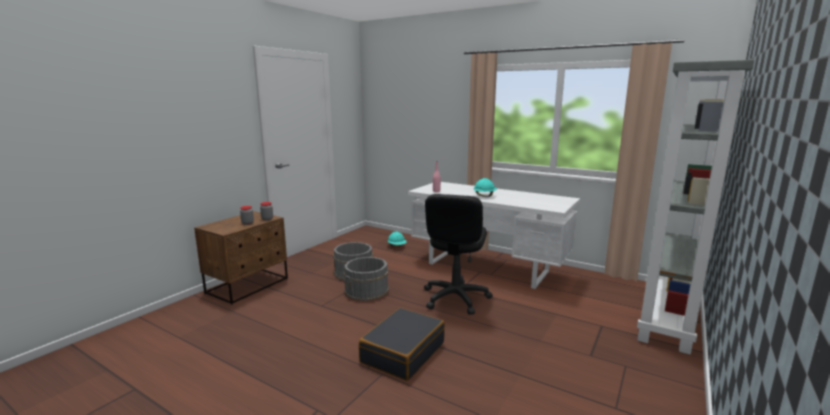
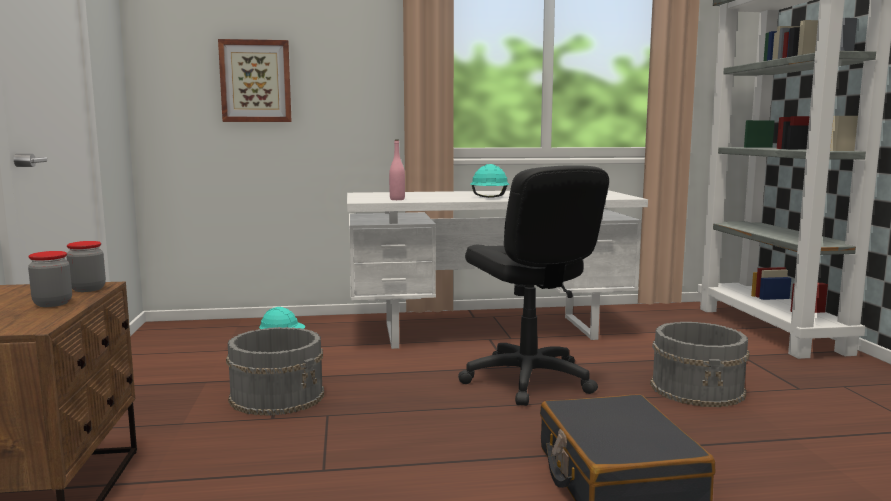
camera: 40 degrees left, 5 degrees down
(367, 290) = (365, 416): grey bucket -> grey bucket (698, 389)
(408, 122) = (255, 81): none -> picture

